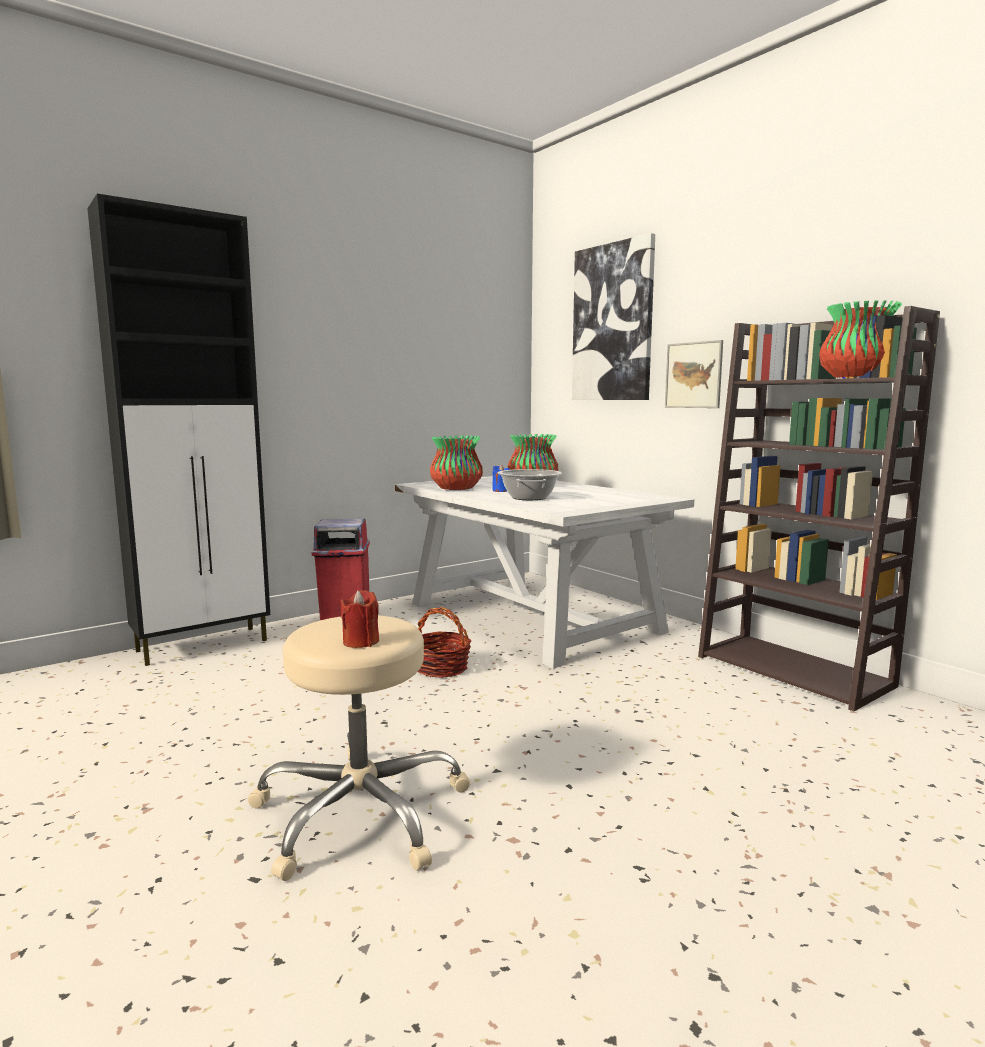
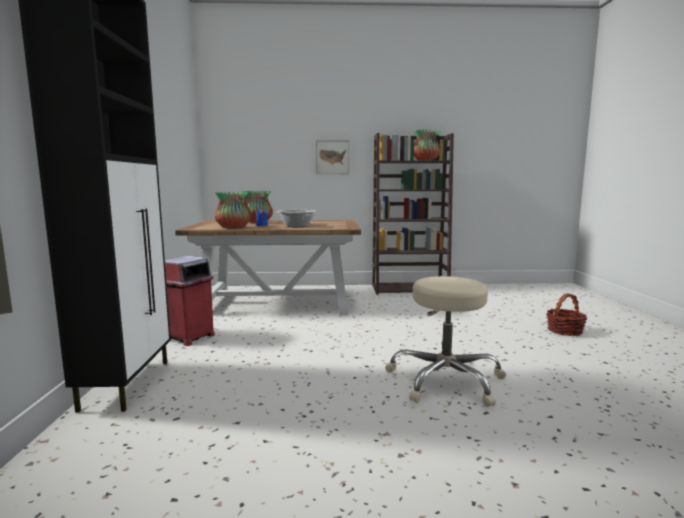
camera: 55 degrees left, 0 degrees up
(361, 642) = (466, 283): red candle -> none
(441, 668) = (309, 332): basket -> basket (564, 331)
(533, 617) = (278, 302): white dining table -> brown dining table
(613, 323) = (273, 125): picture -> none

